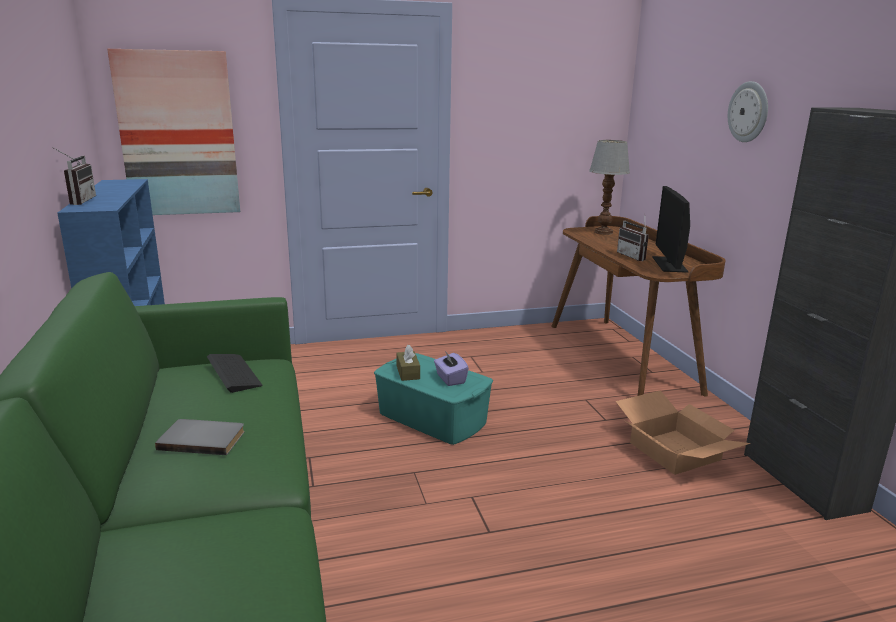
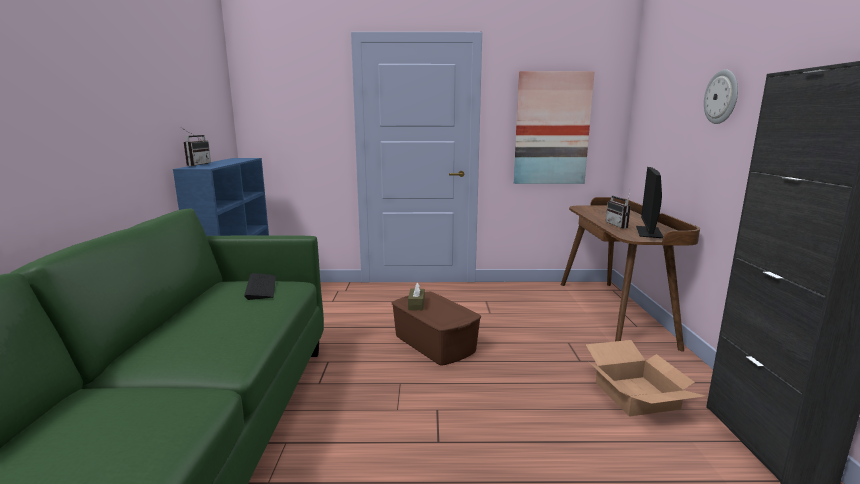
camera: 15 degrees right, 5 degrees down
(178, 134) = (286, 129): picture -> picture (552, 129)
(203, 439) = (200, 329): grey book -> none
(432, 418) = (434, 343): turquoise storage box -> brown storage box
(450, 379) = (446, 312): purple tissue box -> none
(603, 232) = (602, 209): table lamp -> none

